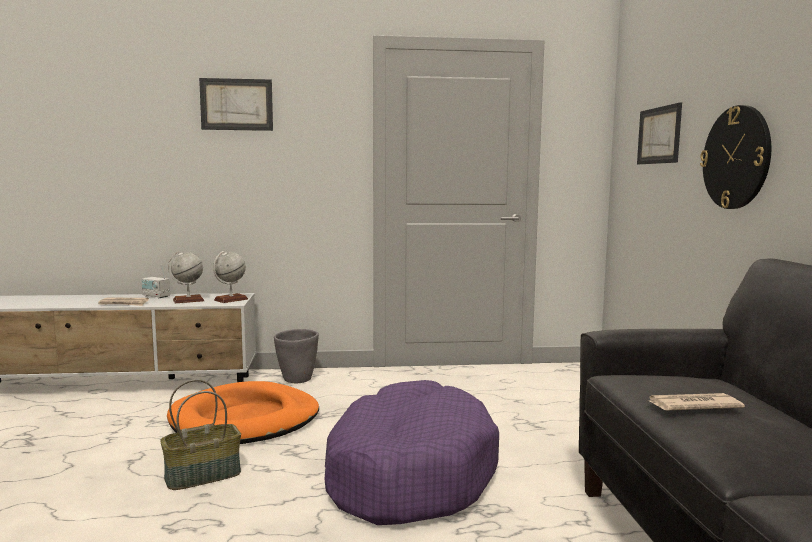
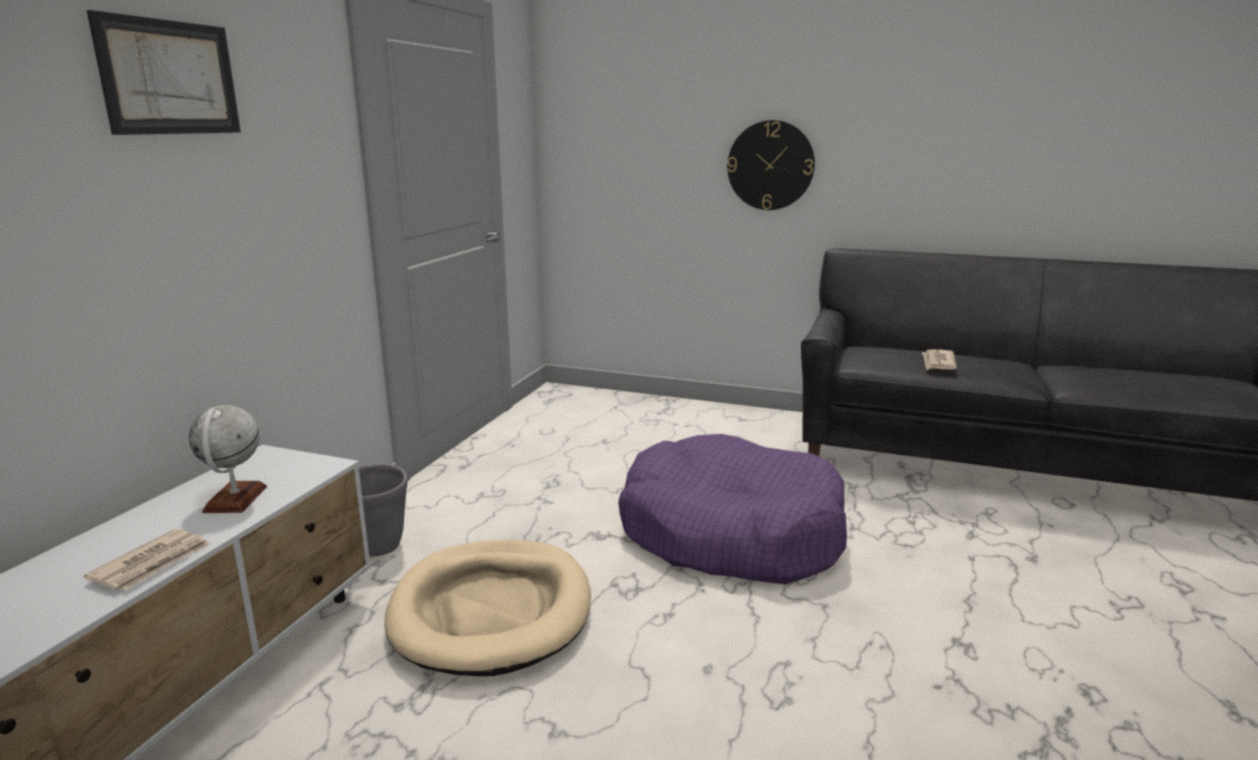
camera: 65 degrees left, 10 degrees up
(156, 296) = (130, 527): radio -> none
(203, 475) = (652, 665): basket -> none
(231, 299) = (294, 465): globe -> none
(245, 420) = (492, 611): orange dog bed -> beige dog bed
(659, 135) = (643, 135): picture -> none

